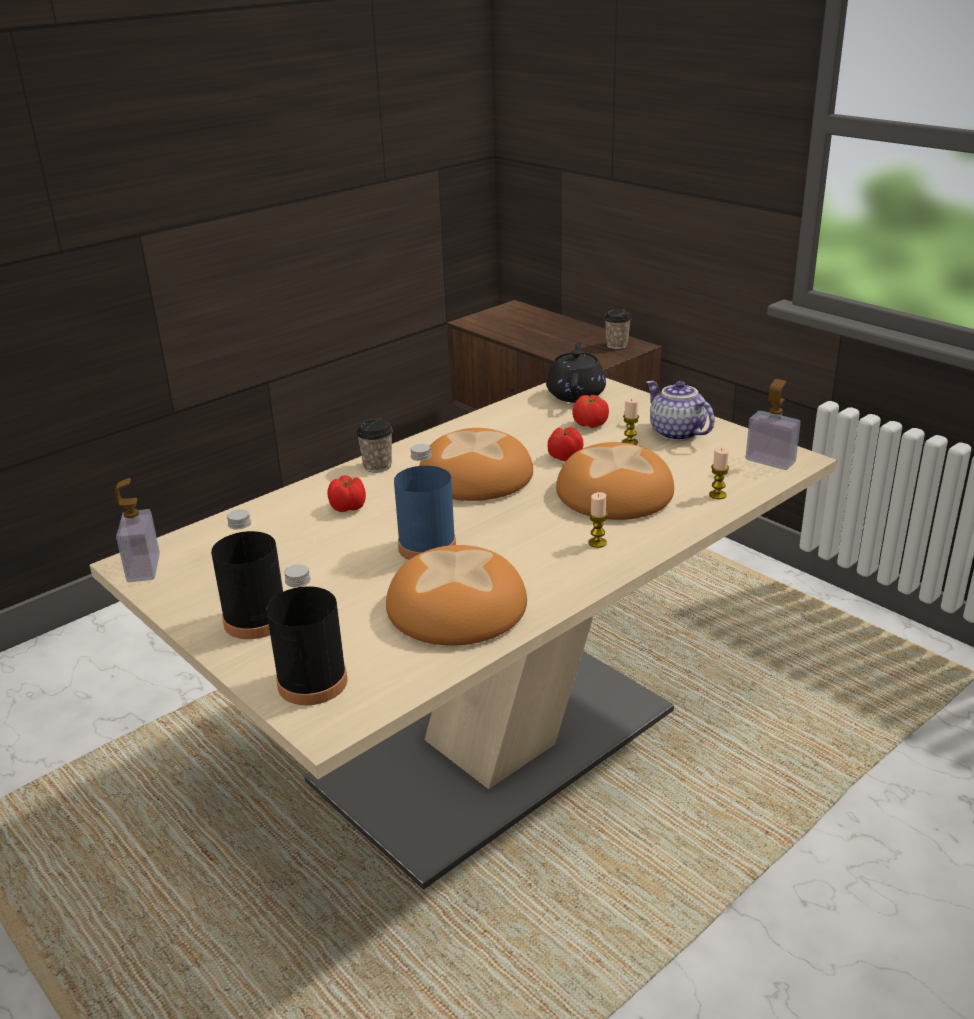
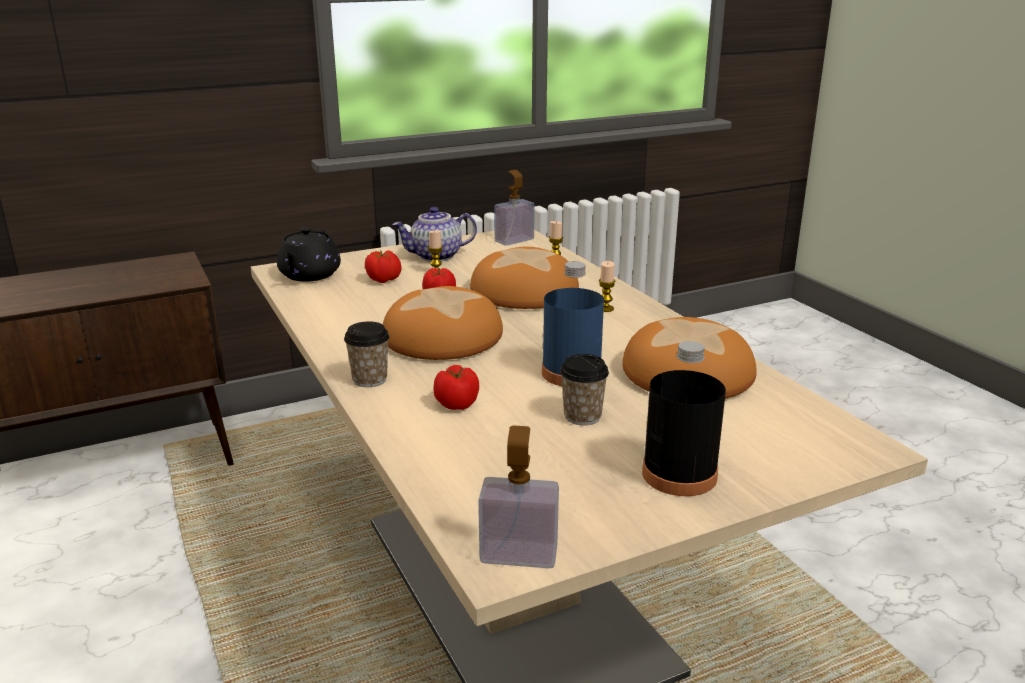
camera: 75 degrees left, 5 degrees down
(312, 682) = (802, 450): black bottle -> none
(576, 394) = (309, 275): black teapot -> black teapot turned 105 degrees counterclockwise
(617, 345) = (161, 265): cup -> cup (582, 416)

